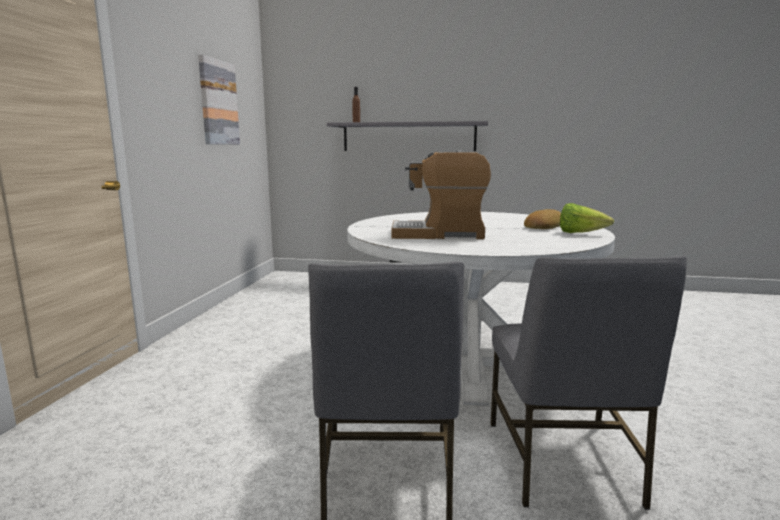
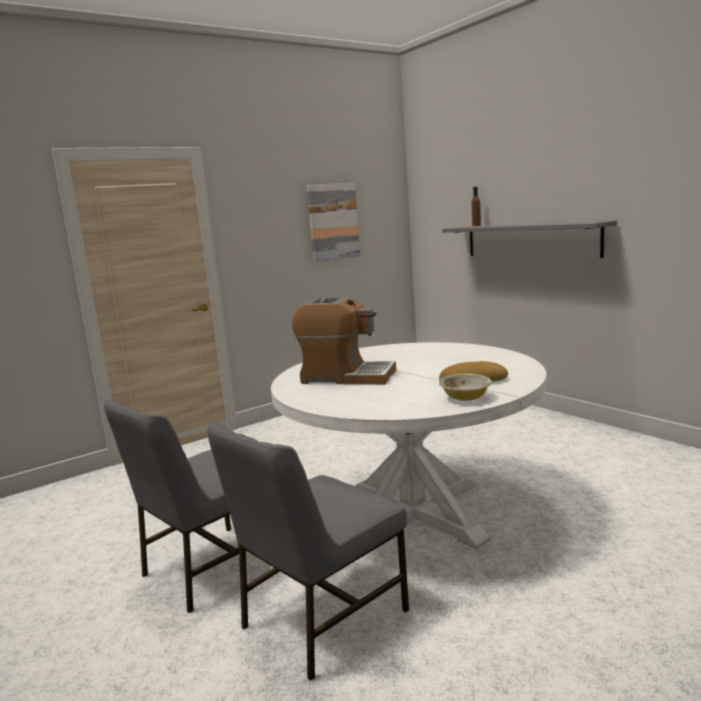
camera: 45 degrees right, 0 degrees up
(439, 234) = (346, 377): coffee machine -> coffee machine turned 150 degrees clockwise
(580, 233) = (465, 398): lettuce -> bowl

